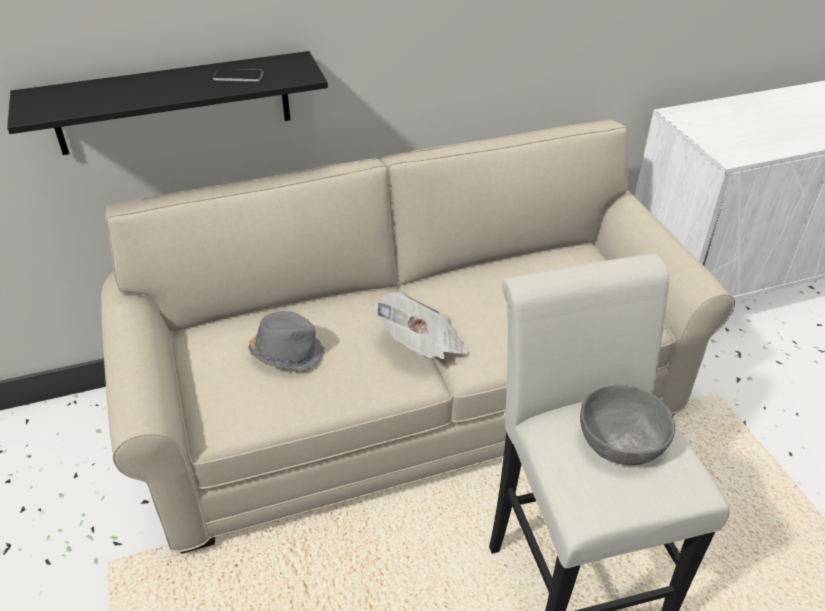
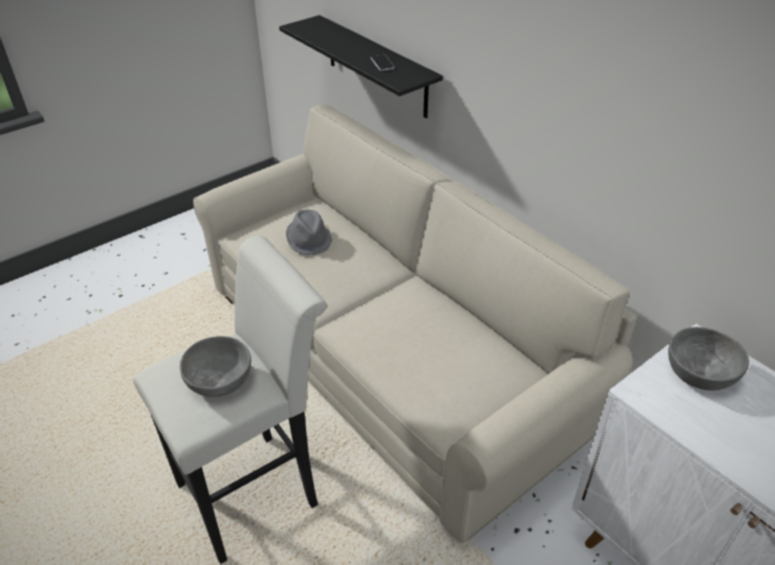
camera: 70 degrees right, 0 degrees up
(422, 345) = (348, 298): newspaper -> none
(712, 125) = (699, 372): none -> grey bowl

